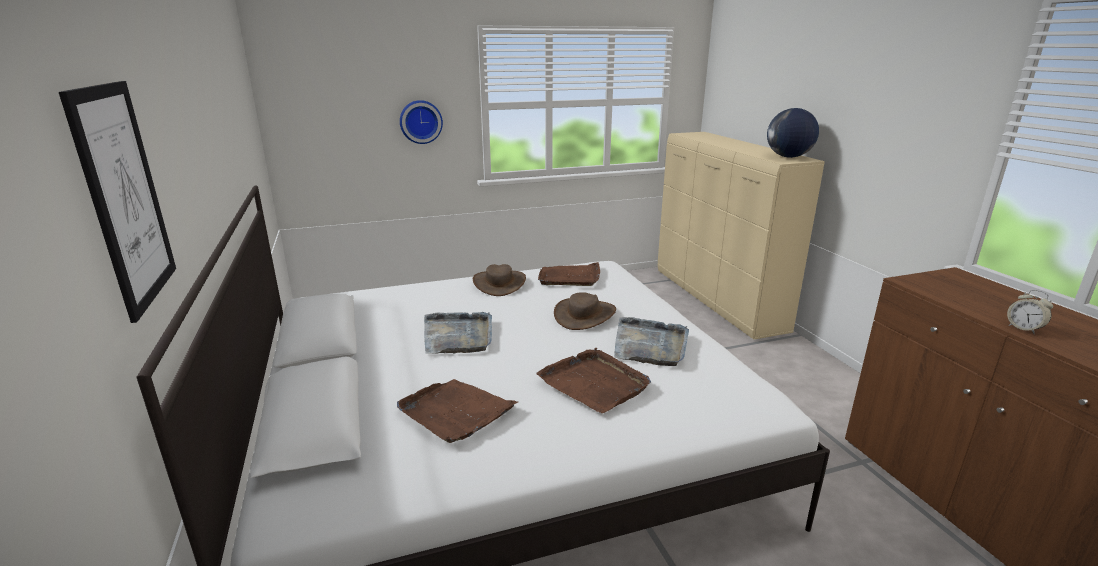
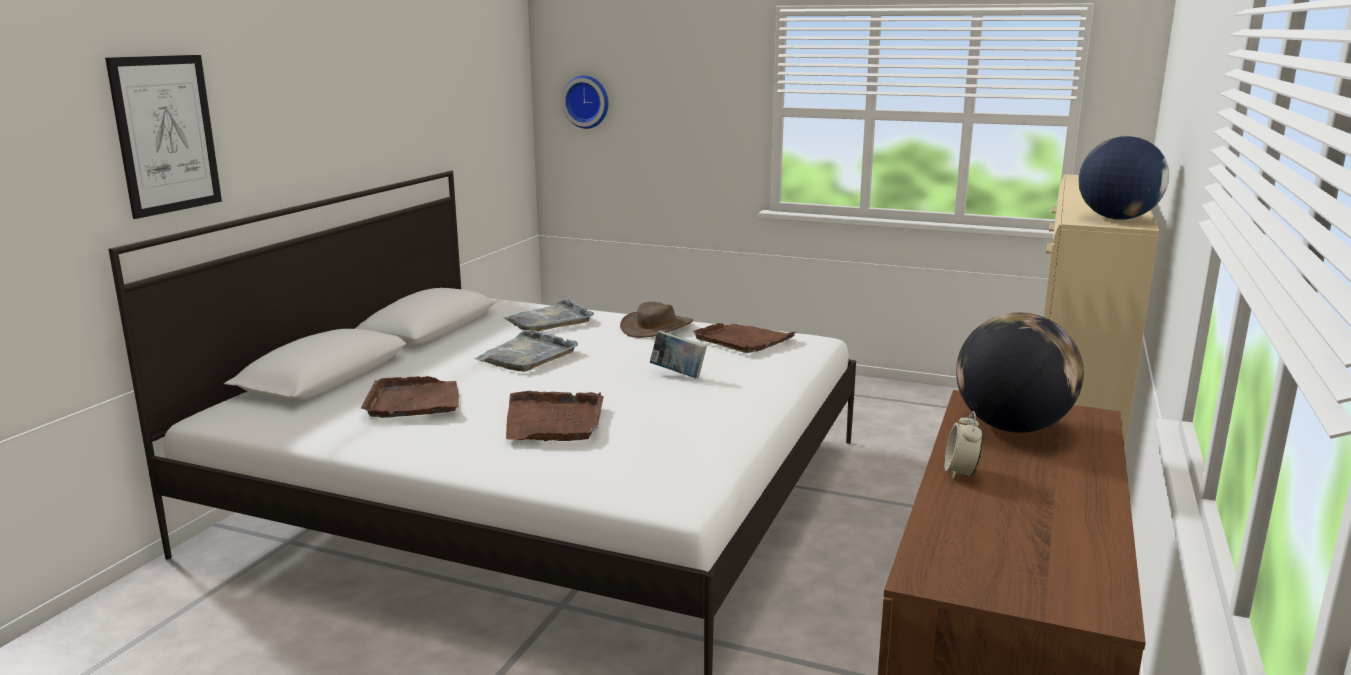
camera: 40 degrees right, 5 degrees down
(420, 121) = (696, 125): wall clock -> wall clock (587, 101)
(585, 315) = (678, 374): brown hat -> book
(650, 345) = (675, 413): grey tray -> grey tray (549, 320)
(960, 292) = (1012, 427): none -> globe

